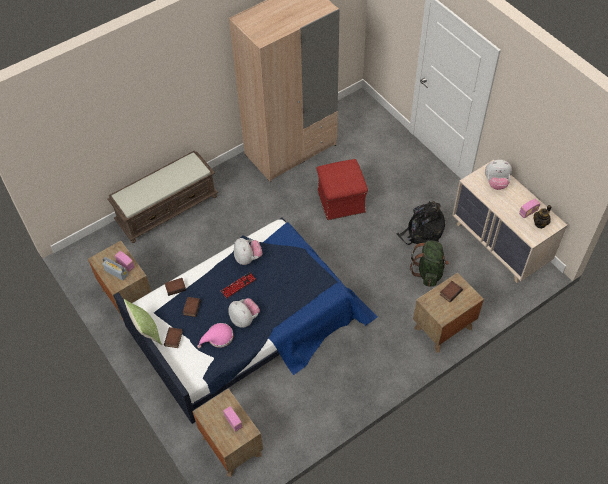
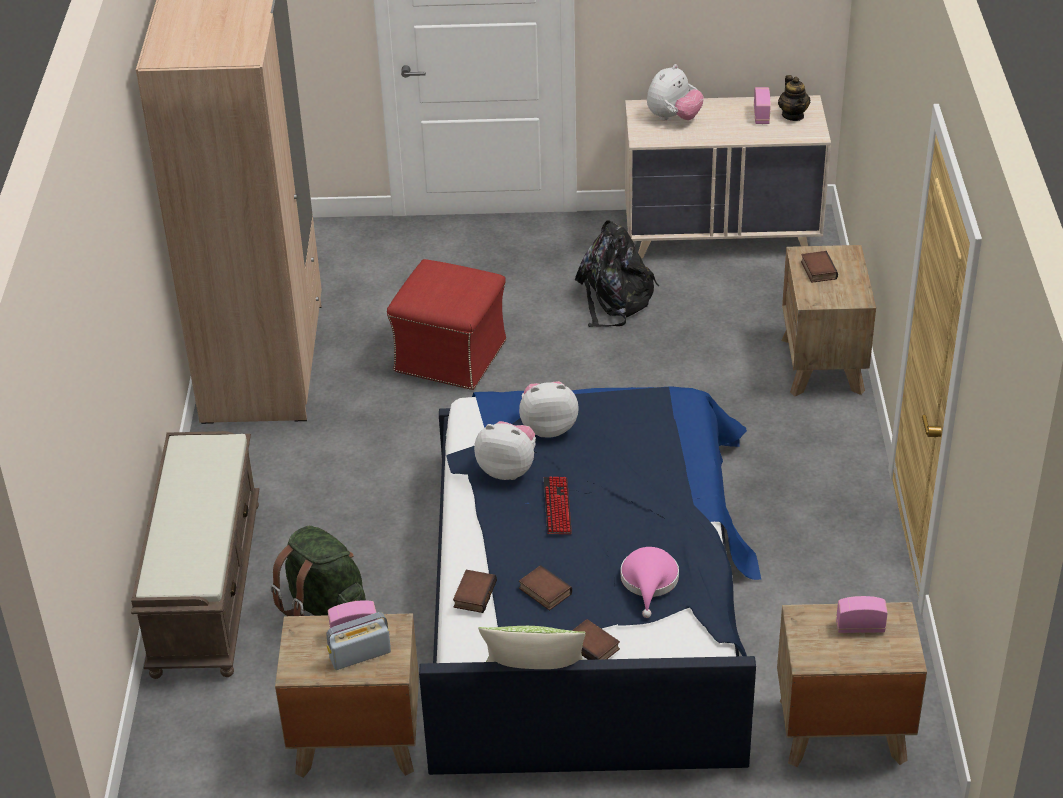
camera: 55 degrees left, 15 degrees down
(244, 319) = (639, 531): plush toy -> plush toy (548, 427)
(428, 272) = (699, 329): green backpack -> green backpack (325, 607)

